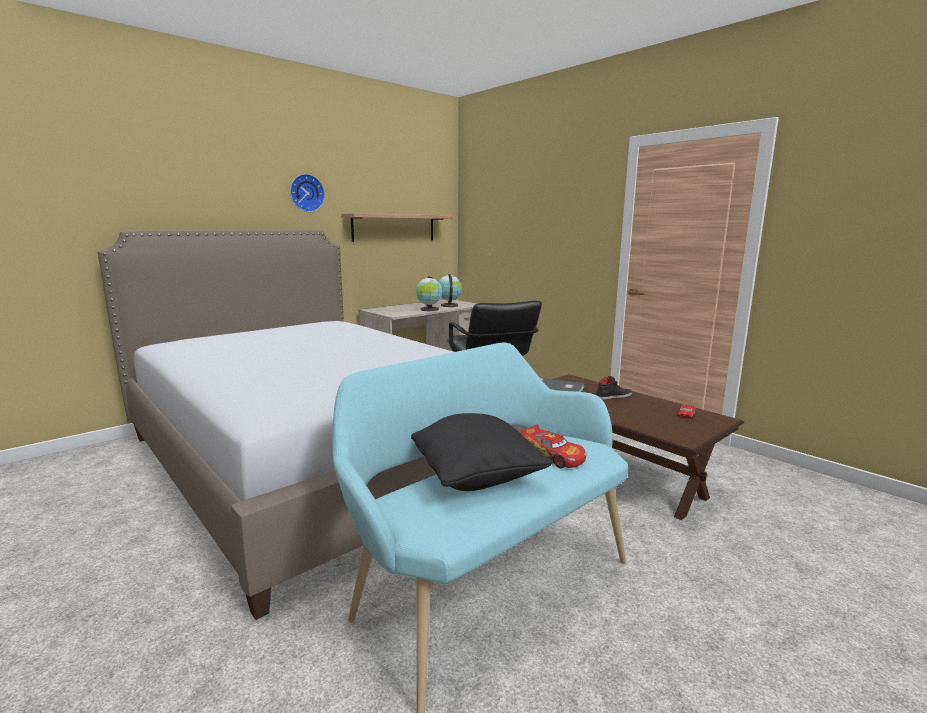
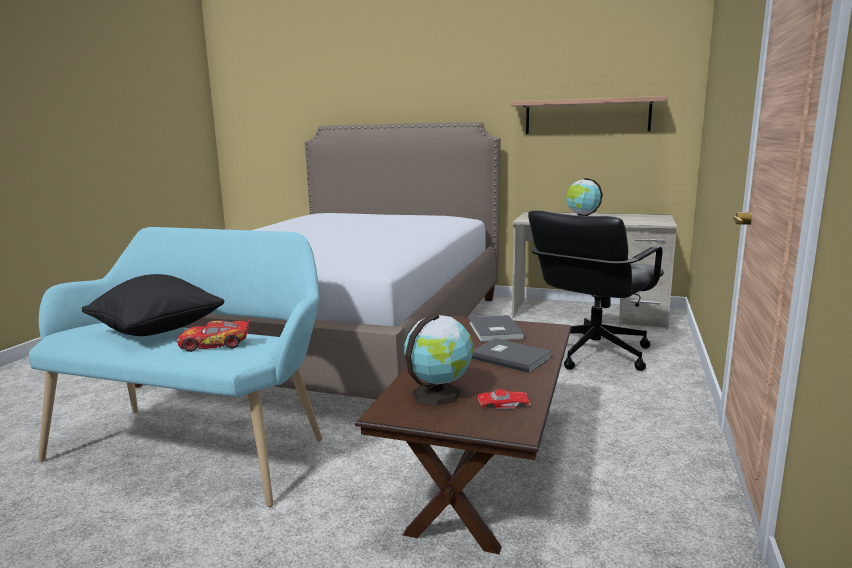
camera: 60 degrees right, 0 degrees up
(306, 193) = (476, 83): wall clock -> none
(449, 305) = (627, 220): globe -> globe (438, 393)
(552, 456) = (216, 344): toy car -> toy car turned 60 degrees clockwise
(613, 396) = (510, 357): black shoe -> grey book

